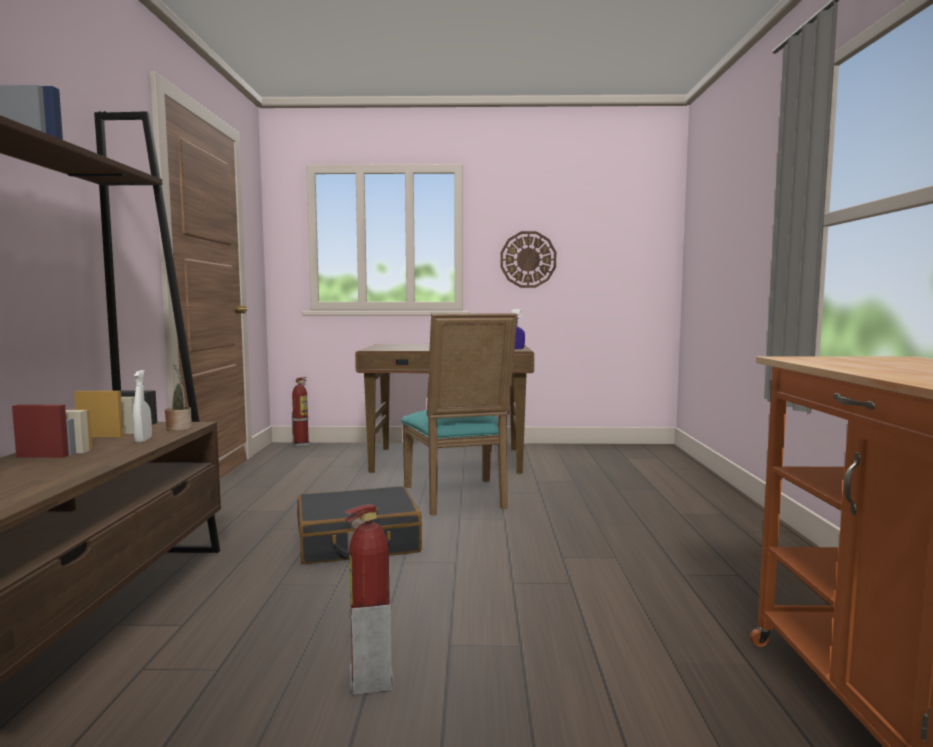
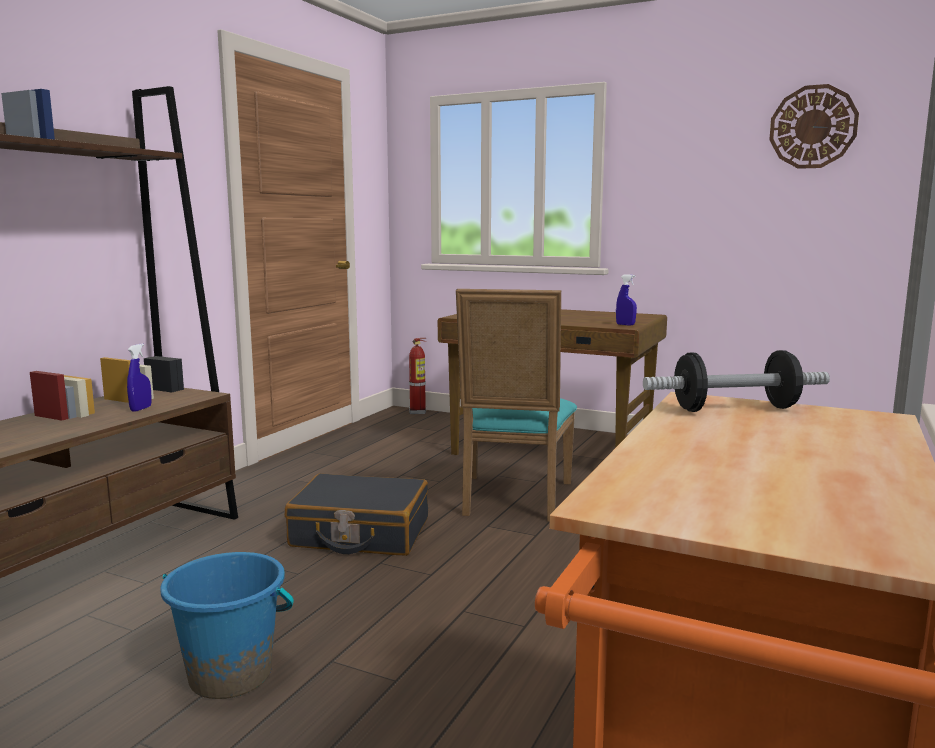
camera: 25 degrees right, 5 degrees up
(143, 440) = (141, 409): white spray bottle -> blue spray bottle
(179, 428) = (187, 398): potted plant -> none
(370, 681) = (231, 675): fire extinguisher -> blue bucket
(528, 259) = (685, 203): wall clock -> wall clock (813, 127)
(829, 359) = (734, 409): none -> dumbbell

